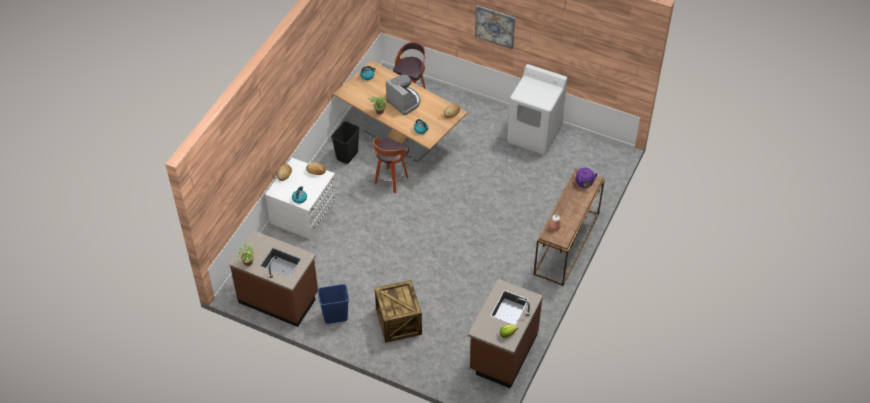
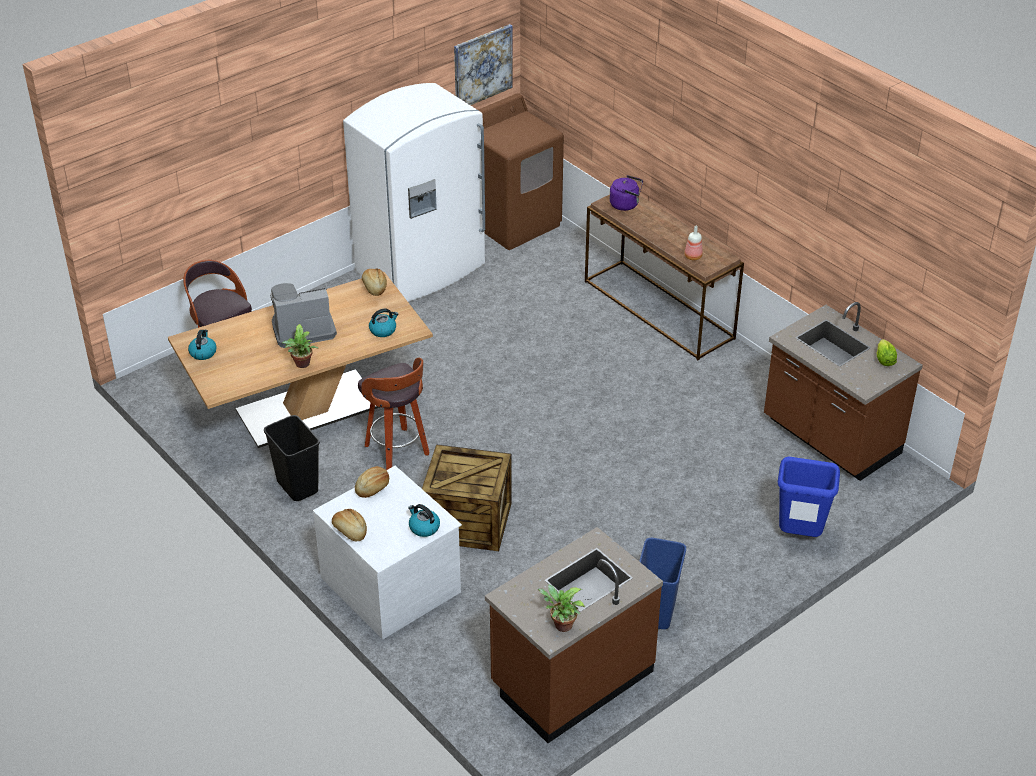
camera: 65 degrees left, 10 degrees down
(399, 321) = (710, 534): crate -> crate (468, 521)
(418, 358) = (798, 535): none -> blue trash can
(495, 26) = (297, 135): picture -> picture (482, 66)
(534, 135) = (422, 270): white washing machine -> white fridge
(603, 155) = (513, 222): none -> brown washing machine

